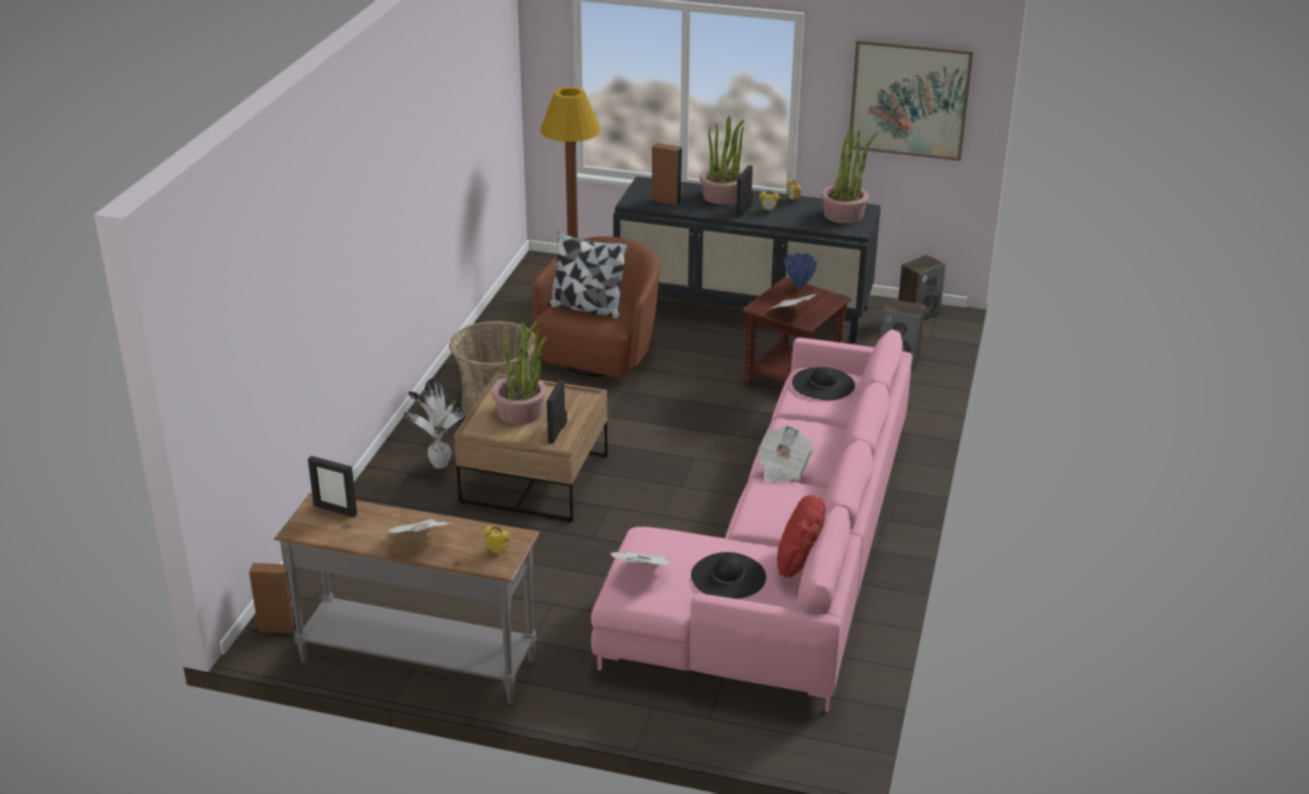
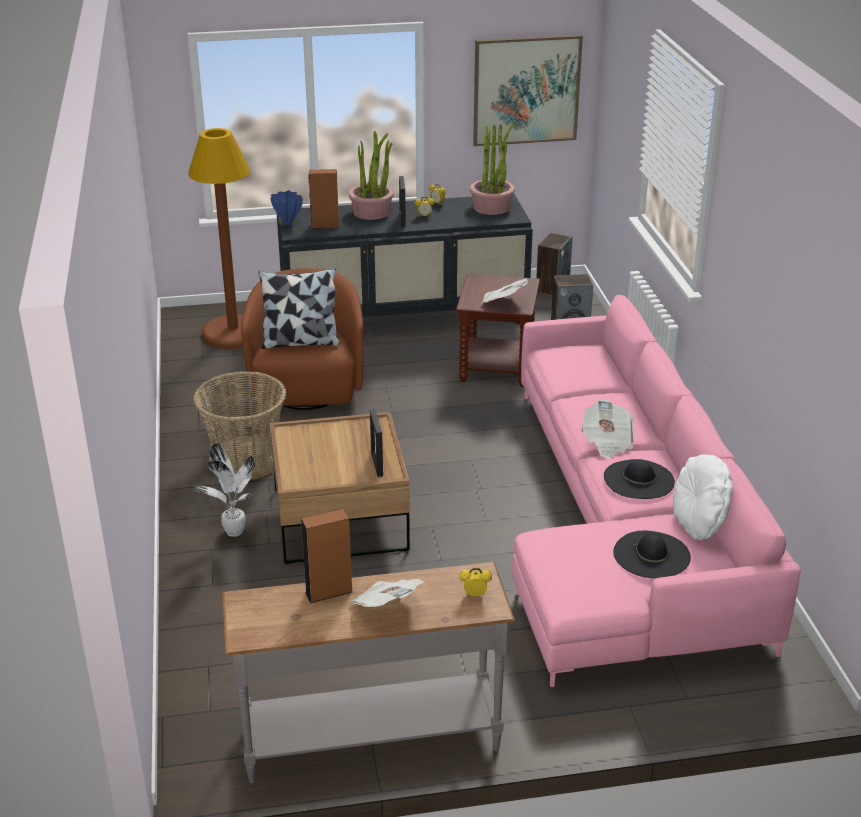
camera: 25 degrees left, 0 degrees up
(278, 628) = (196, 755): brown speaker -> brown speaker (329, 592)
(336, 509) = (268, 602): picture frame -> none
(520, 412) = (324, 454): potted plant -> none
(643, 571) = (573, 573): newspaper -> none
(798, 287) = (487, 279): blue vase -> blue vase (287, 223)
(798, 565) = (698, 526): red pillow -> white pillow
(823, 384) = (573, 359): black hat -> black hat (638, 479)

